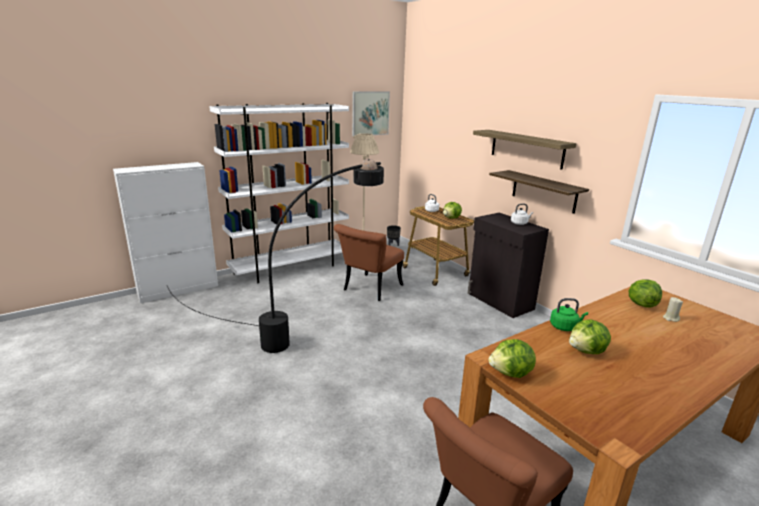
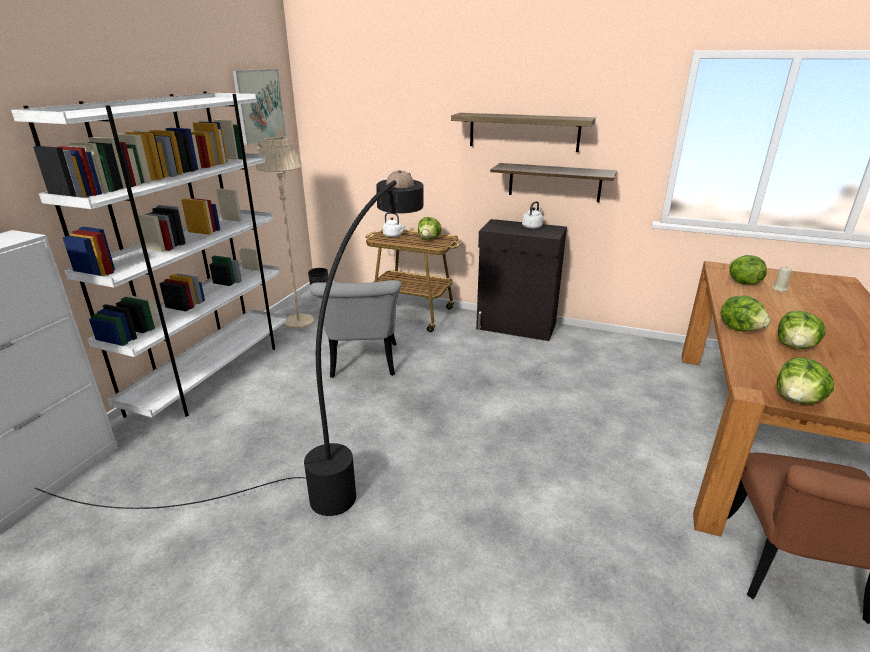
camera: 35 degrees left, 5 degrees up
(369, 290) = (363, 365): brown chair -> grey chair
(564, 327) = (740, 328): green kettle -> lettuce

